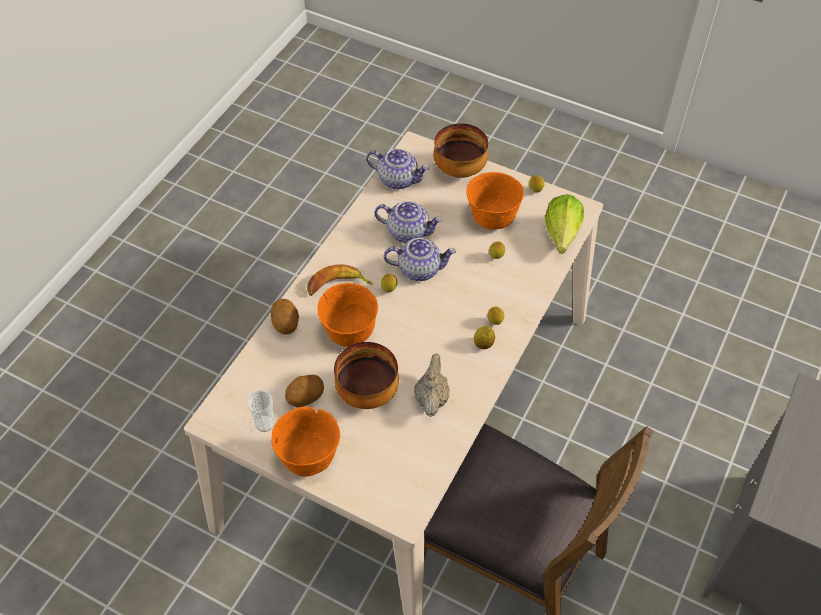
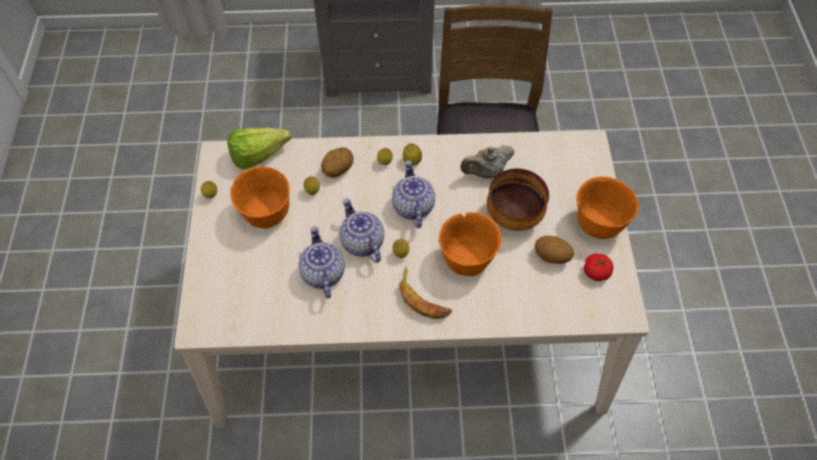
camera: 120 degrees left, 5 degrees up
(264, 424) = (596, 272): cup -> tomato
(286, 324) = (493, 315): potato -> potato (338, 169)
(398, 179) = (255, 318): teapot -> teapot (412, 206)
(460, 170) = (214, 269): bowl -> none

